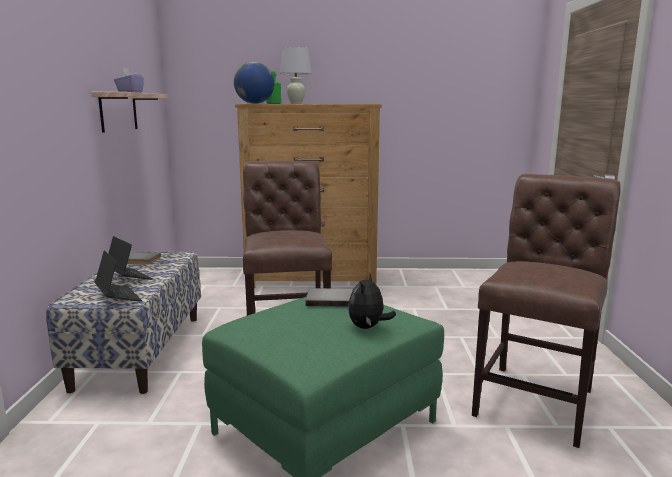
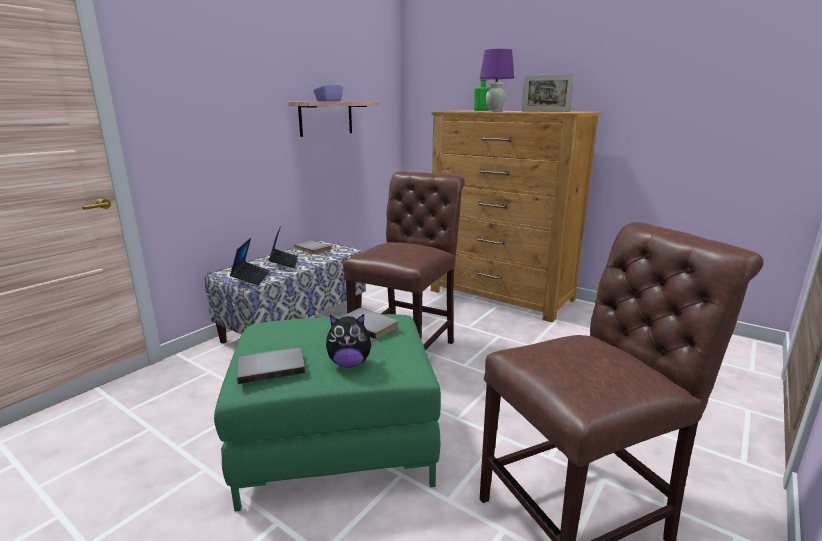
camera: 35 degrees right, 5 degrees up
(255, 103) = (454, 110): globe -> none
(296, 103) = (495, 111): white table lamp -> purple table lamp
(312, 348) = (271, 366): none -> grey book
(346, 103) = (545, 111): none -> picture frame
(368, 327) = (349, 363): plush toy -> plush toy turned 150 degrees counterclockwise

